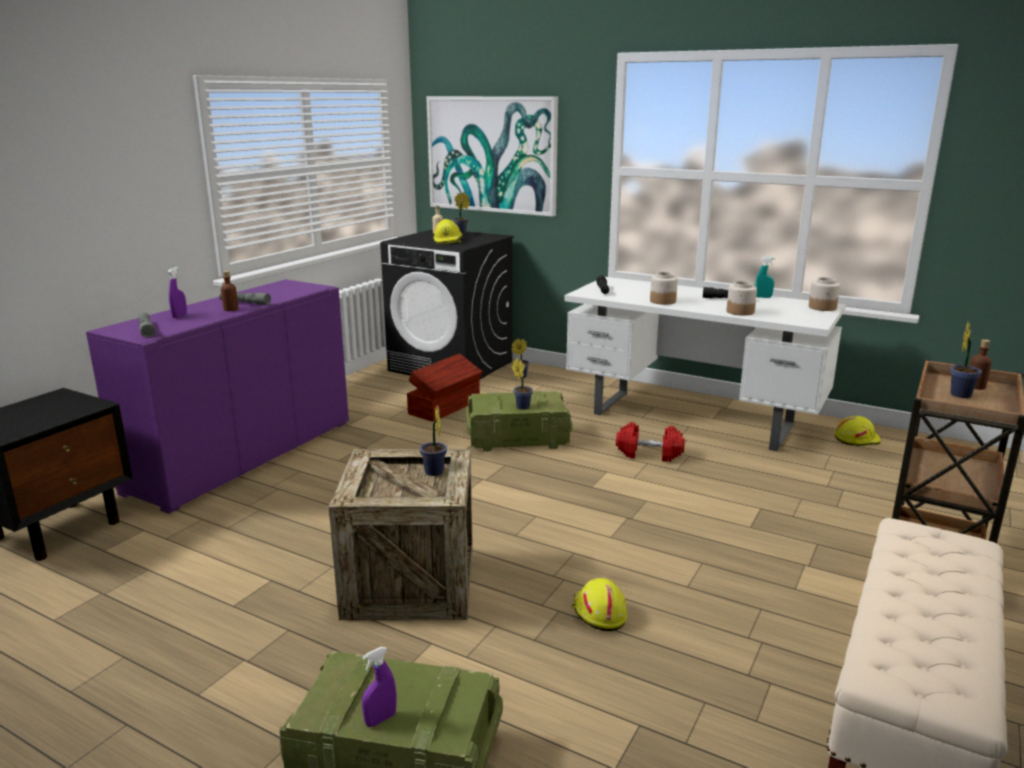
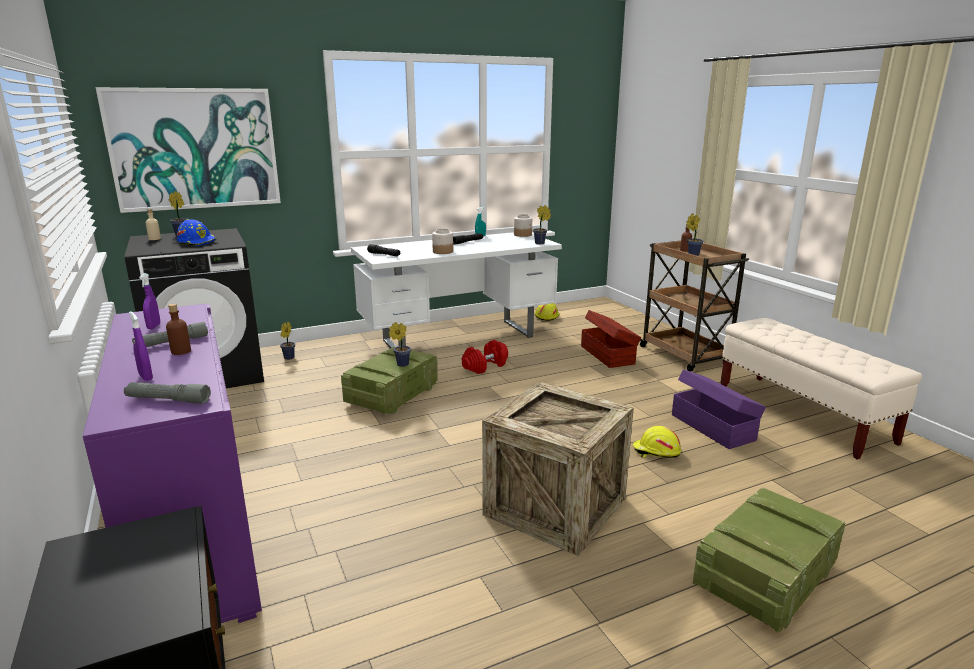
camera: 55 degrees left, 0 degrees up
(380, 719) = (795, 542): purple spray bottle -> purple spray bottle (154, 326)
(434, 473) = (555, 406): potted plant -> potted plant (541, 243)
(446, 407) = (286, 402): brown storage box -> brown storage box (607, 354)
(448, 241) = (197, 242): yellow hard hat -> blue hard hat
(729, 641) = (712, 426): none -> purple storage box
(740, 312) = (499, 246): jar -> none

